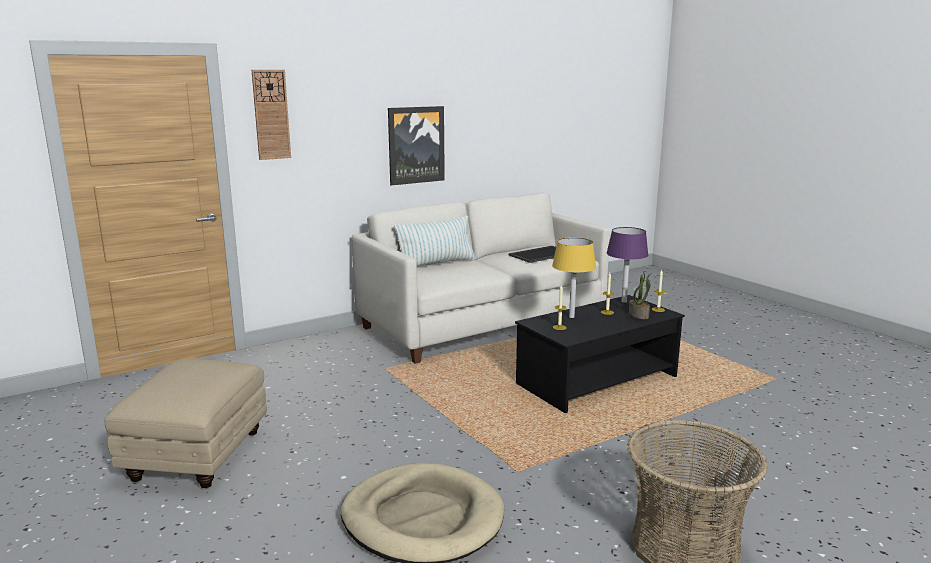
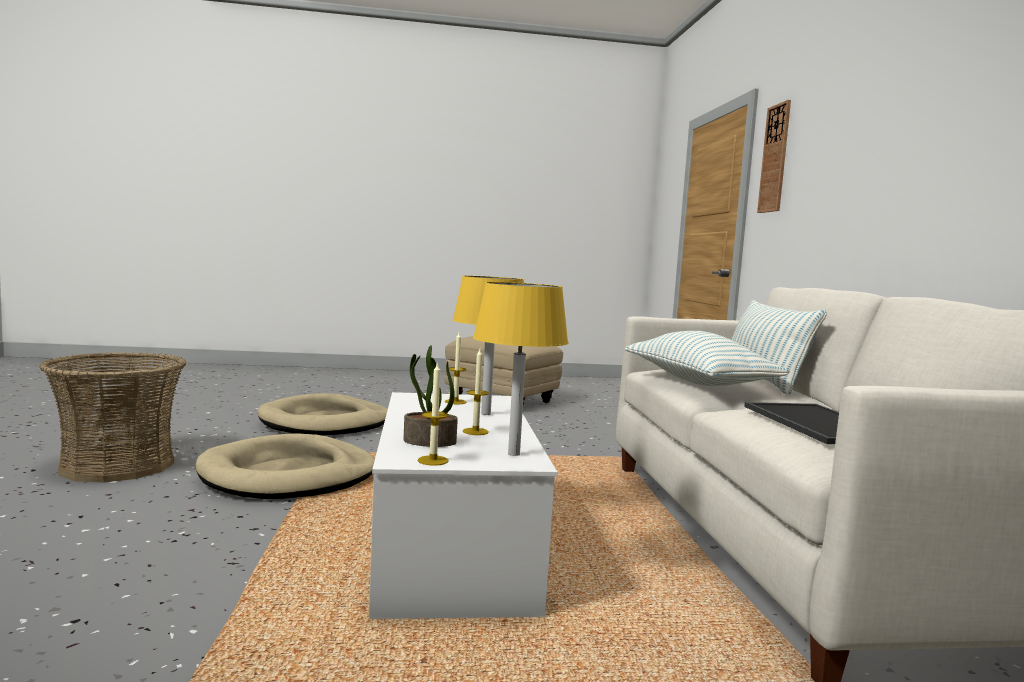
camera: 115 degrees right, 10 degrees down
(416, 145) = (908, 187): picture -> none
(472, 272) = (698, 382): none -> pillow
(584, 460) = (289, 475): none -> beige dog bed
(597, 380) = (452, 547): black coffee table -> white coffee table
(623, 302) = (514, 454): purple table lamp -> yellow table lamp

